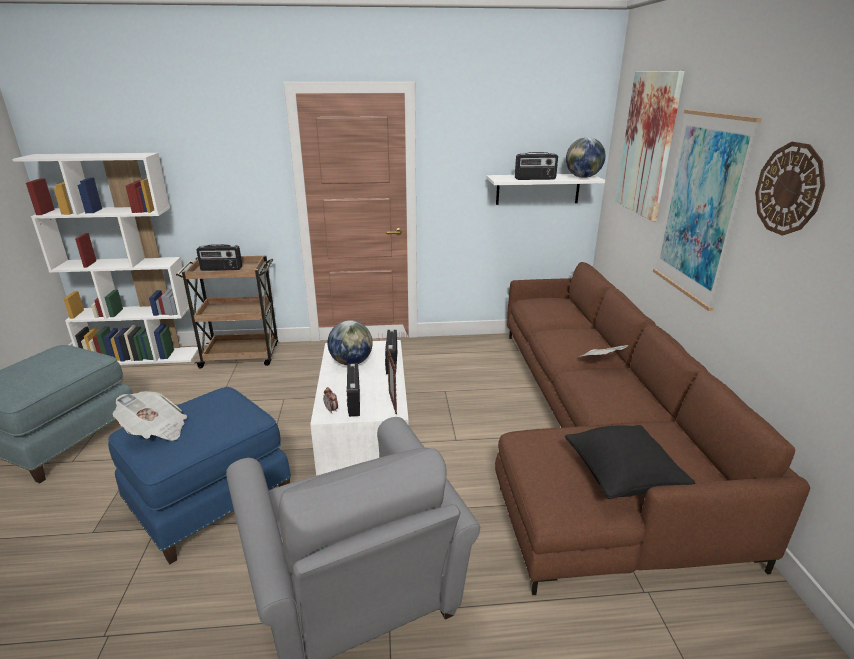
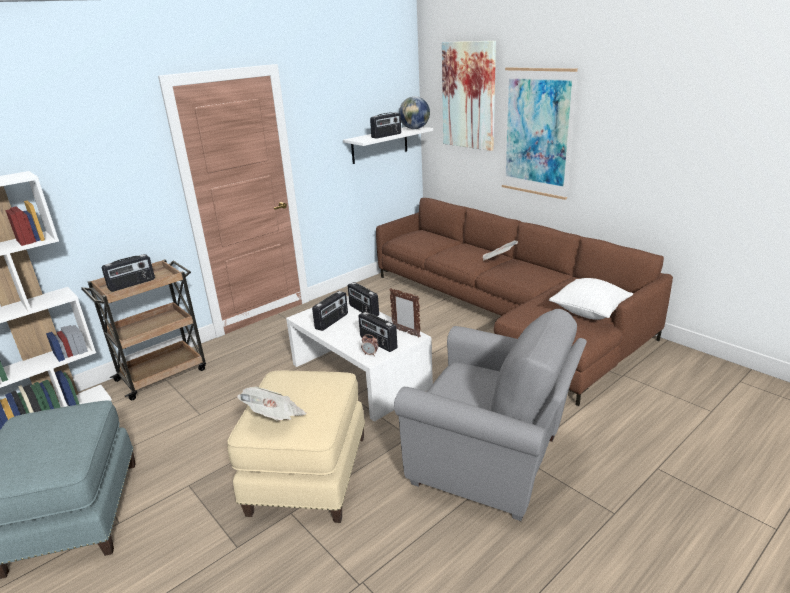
camera: 35 degrees left, 0 degrees up
(210, 499) = (306, 473): blue ottoman -> beige ottoman
(351, 362) = (332, 321): globe -> radio
(621, 479) = (589, 312): black pillow -> white pillow
(789, 189) = (610, 109): wall clock -> none

